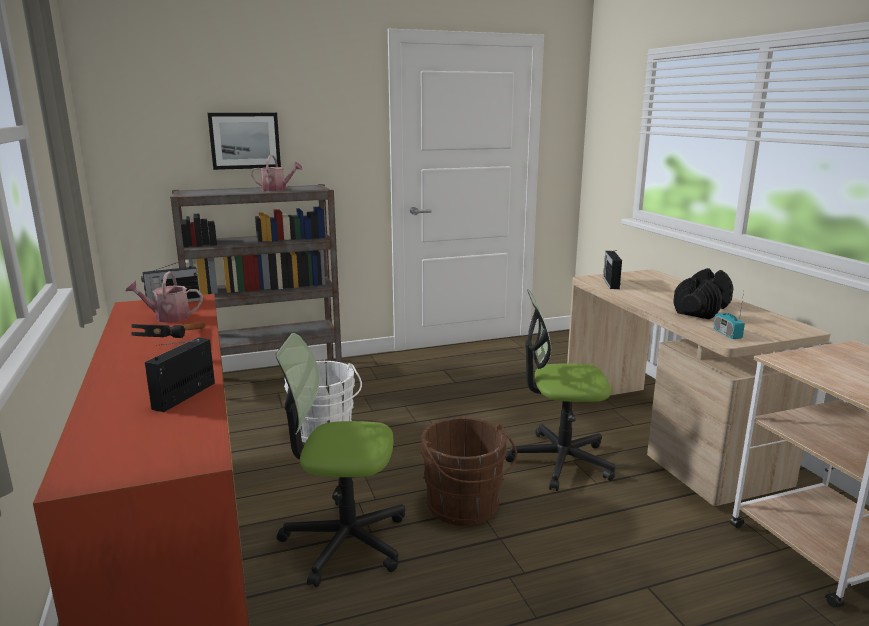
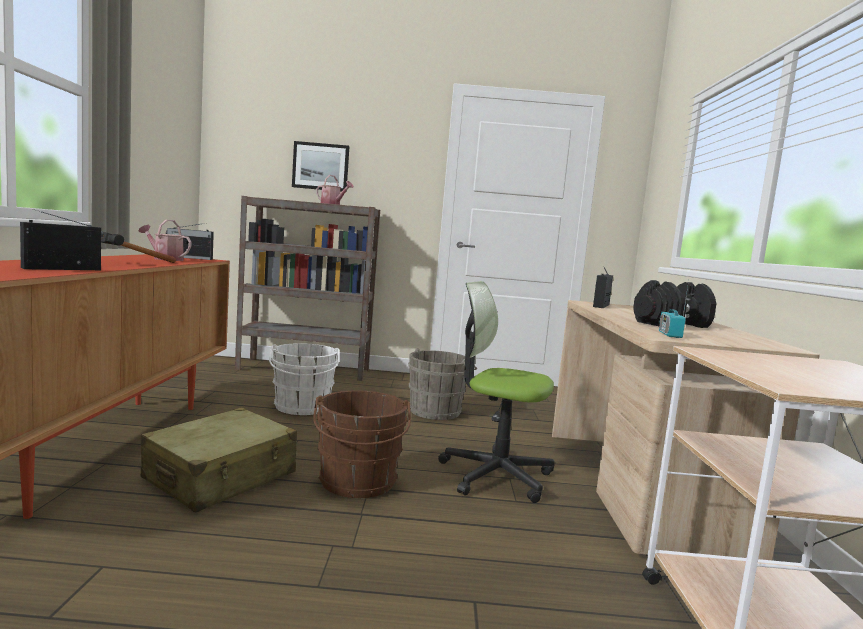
camera: 20 degrees right, 10 degrees down
(345, 541) = (221, 476): office chair -> beige suitcase
(448, 398) = (437, 410): none -> grey bucket

